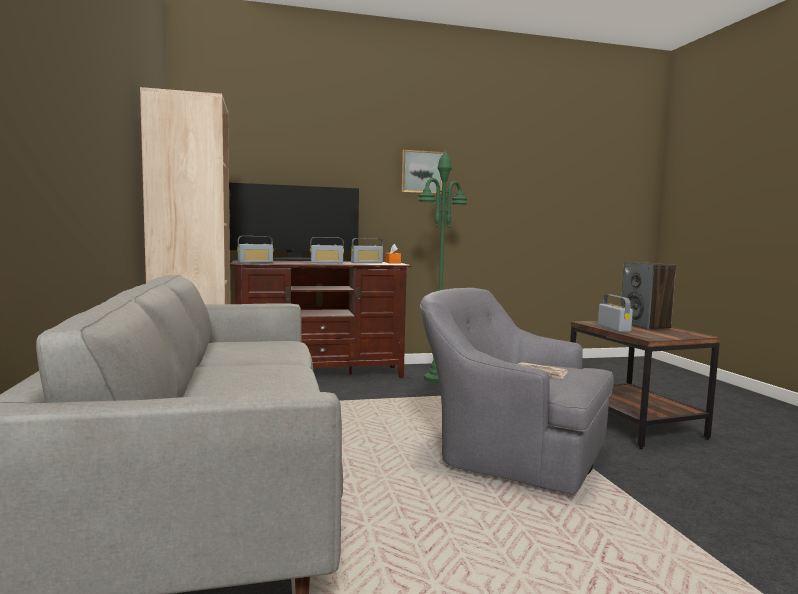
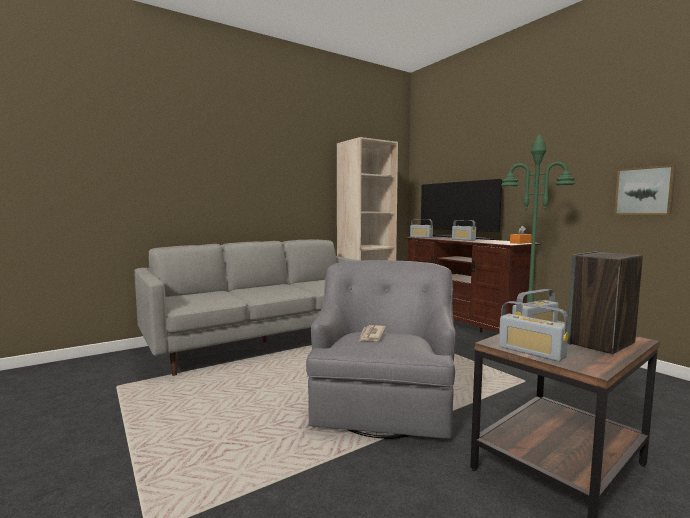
camera: 70 degrees right, 0 degrees up
(367, 262) = (495, 241): radio -> radio (531, 352)
(421, 172) = (570, 154): picture -> picture (644, 191)

